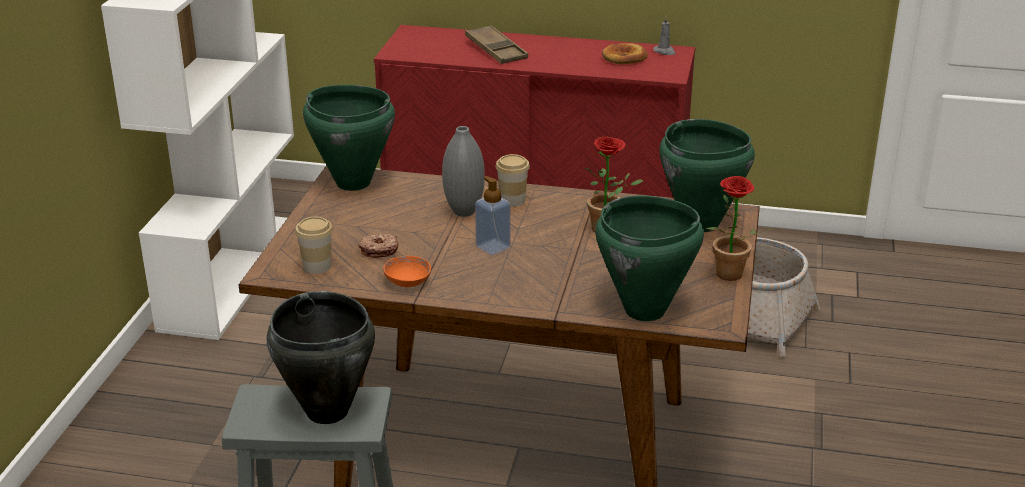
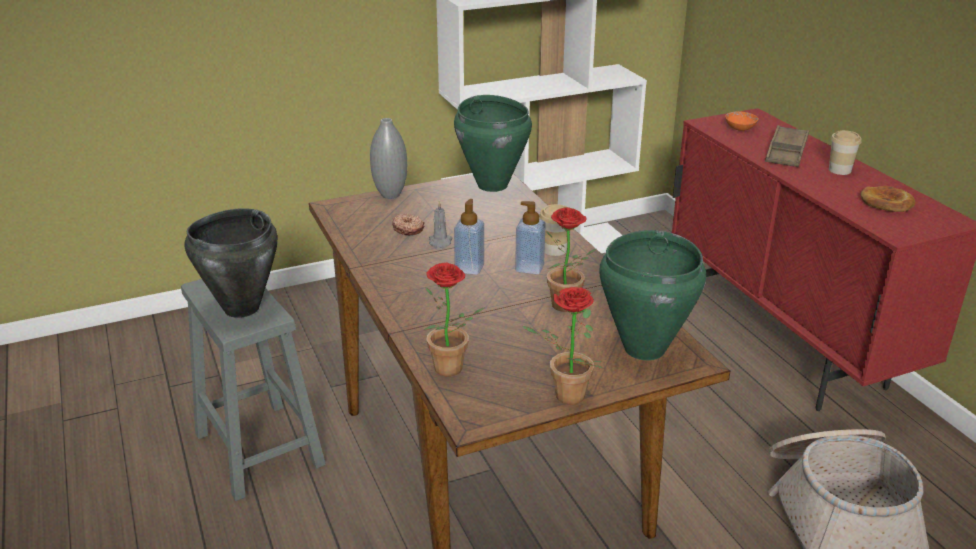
camera: 55 degrees right, 0 degrees up
(317, 266) = (360, 217): cup -> cup (839, 170)
(408, 282) = (376, 255): orange bowl -> orange bowl (740, 128)
(464, 212) = (508, 238): grey vase -> grey vase (390, 195)
(528, 221) = (529, 268): none -> soap dispenser
(645, 311) = (450, 372): green cooking pot -> potted plant
(665, 52) = (940, 216): grey candle -> grey candle (440, 243)

